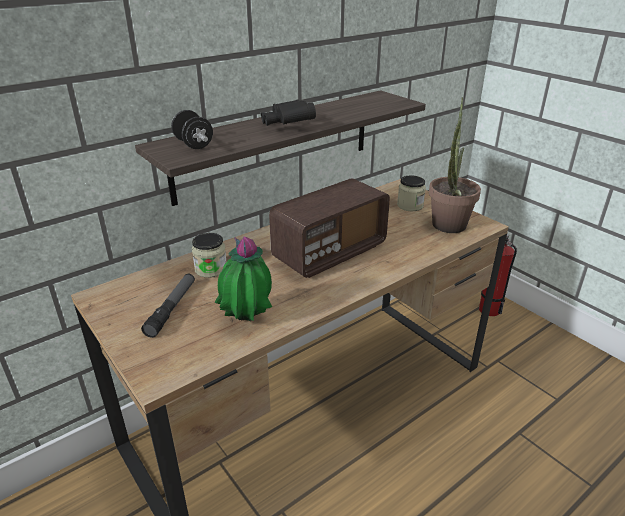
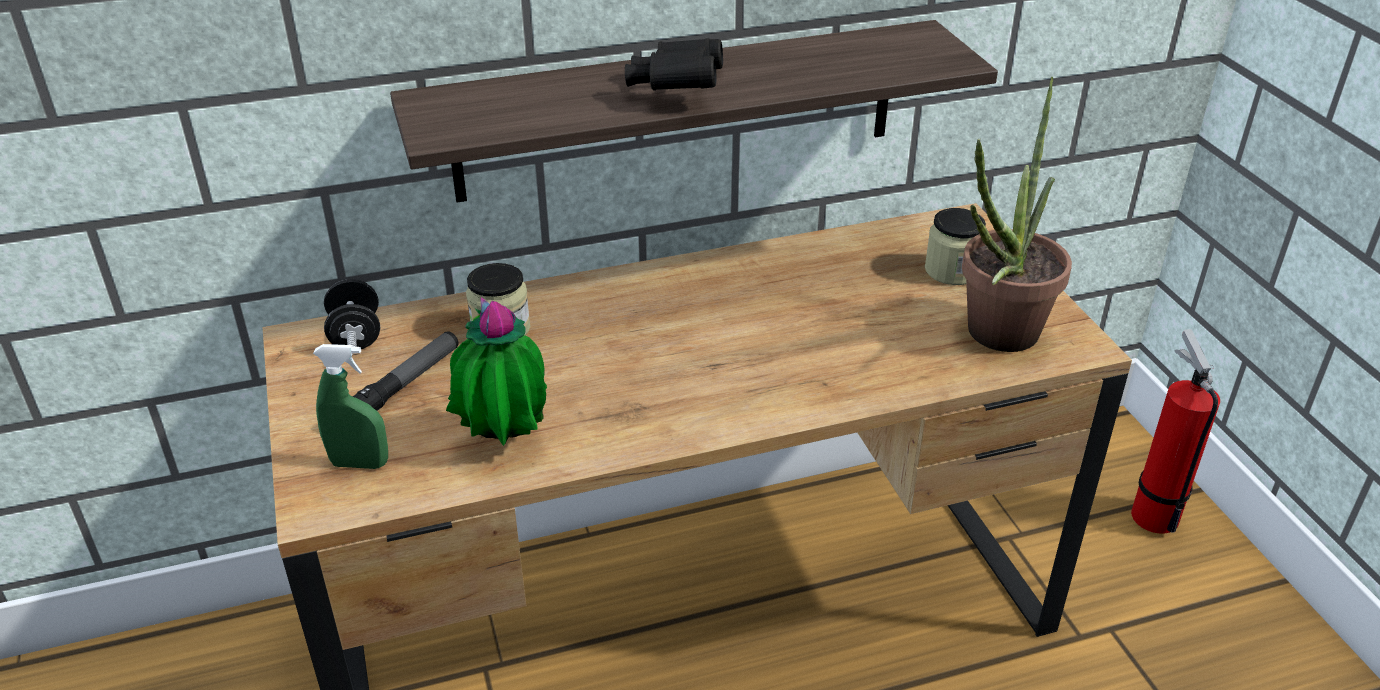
camera: 20 degrees right, 5 degrees up
(170, 350) = (359, 463): none -> green spray bottle
(194, 144) = (483, 107): black dumbbell -> black dumbbell (356, 336)
(329, 253) = (726, 342): radio -> none

